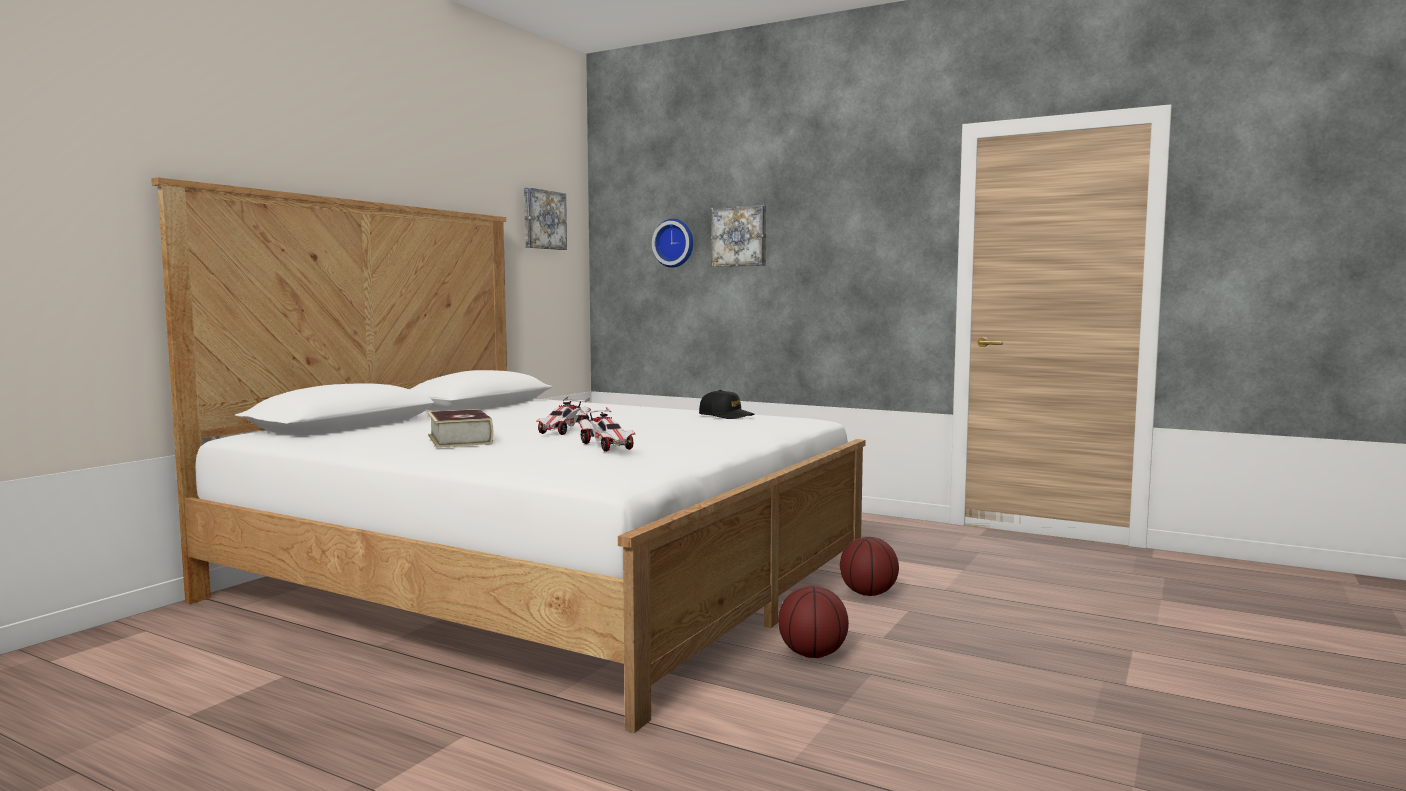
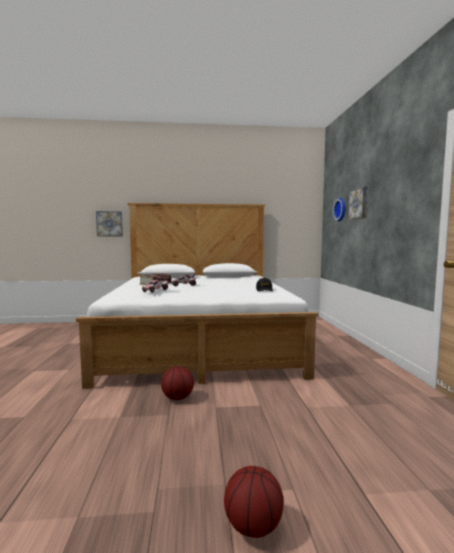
camera: 55 degrees right, 0 degrees up
(543, 220) = (291, 204): picture -> picture (109, 223)
(867, 594) = (268, 391): basketball -> basketball (253, 526)

